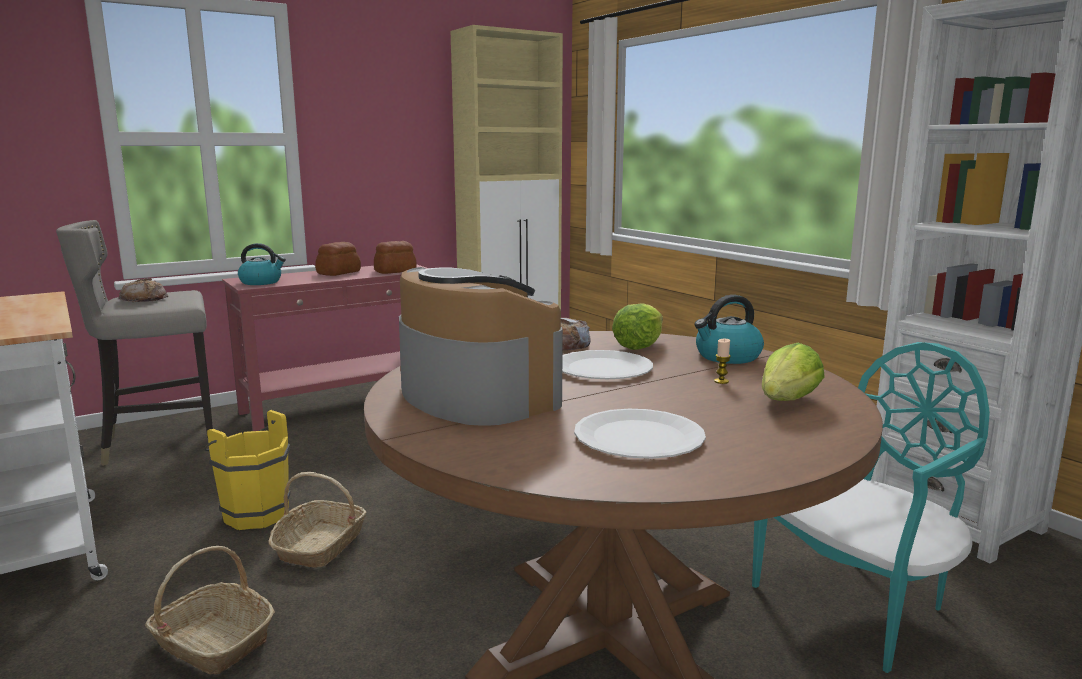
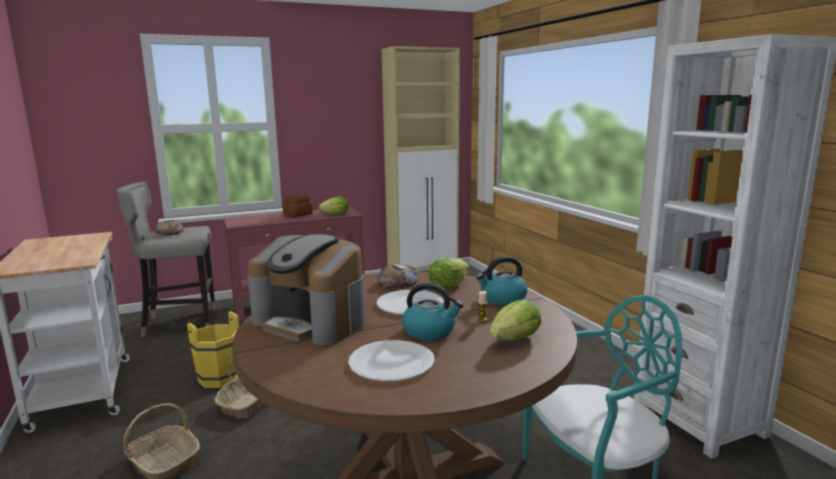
camera: 10 degrees right, 0 degrees up
(261, 282) = (245, 222): kettle -> kettle (430, 331)
(396, 271) = (335, 214): bread -> lettuce
(474, 395) = (312, 322): coffee machine -> coffee machine turned 150 degrees clockwise

